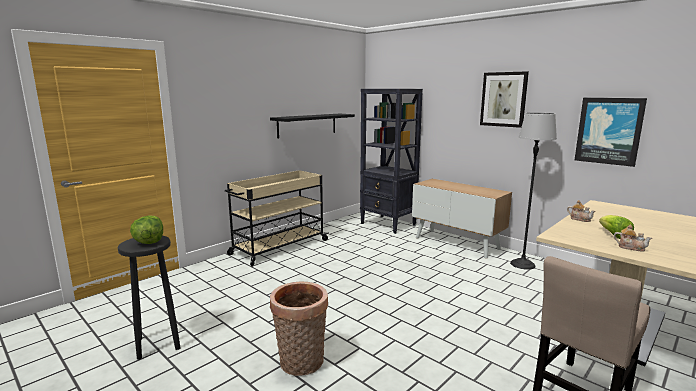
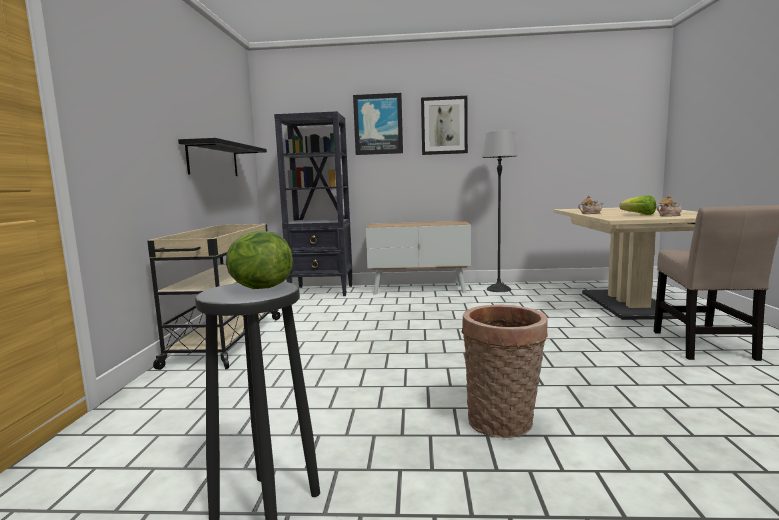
camera: 40 degrees left, 5 degrees down
(608, 131) = (545, 148): picture -> picture (378, 124)

